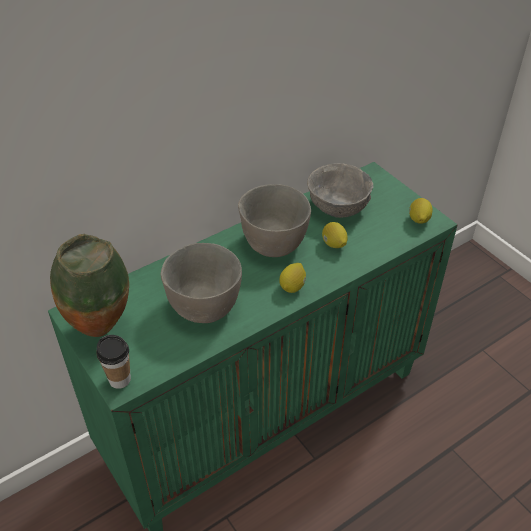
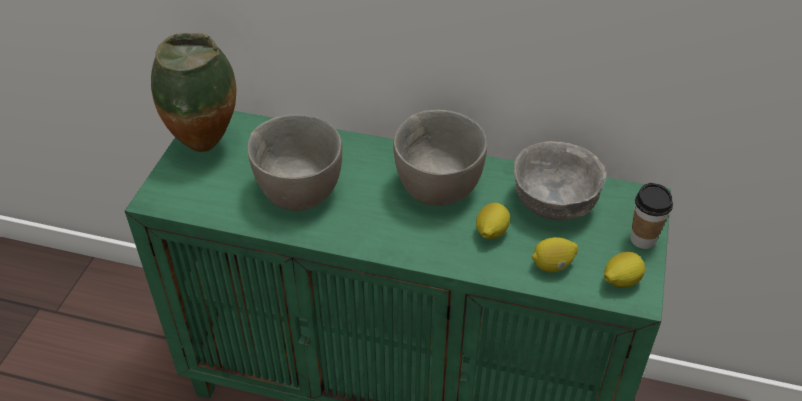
camera: 50 degrees right, 0 degrees up
(120, 379) = (161, 193): cup -> cup (643, 239)
(293, 286) = (392, 237): lemon -> lemon (552, 266)

